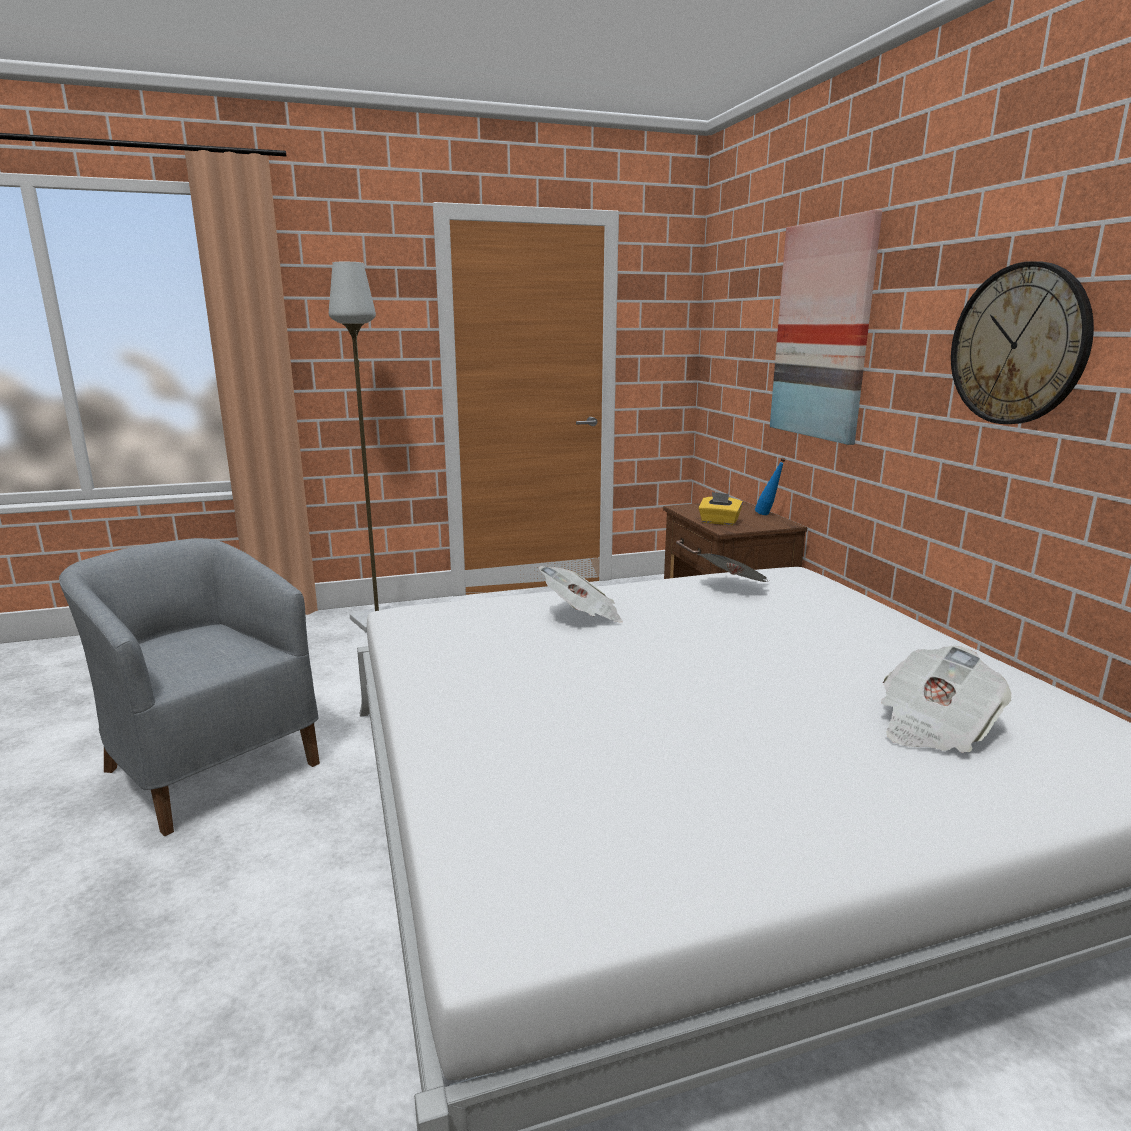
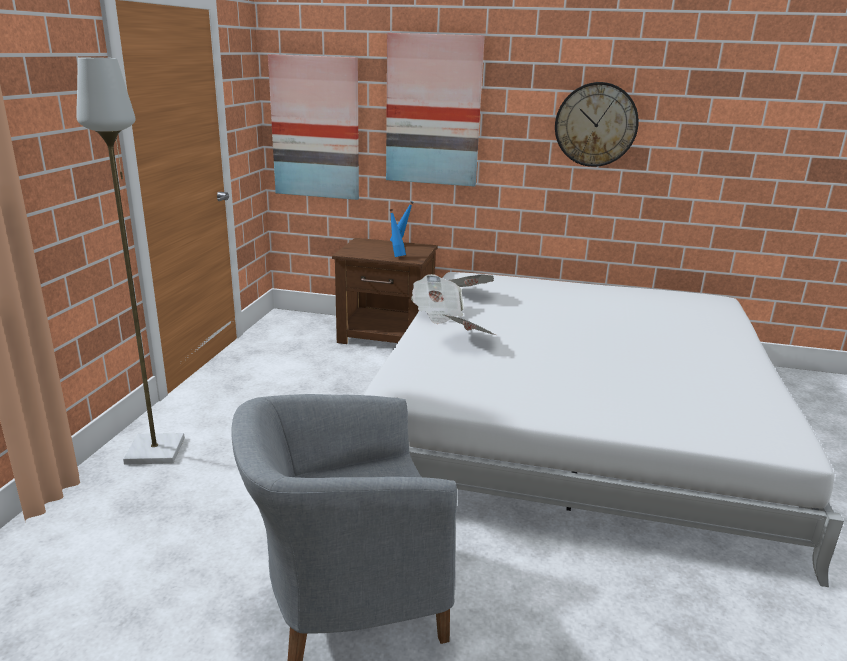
camera: 60 degrees left, 5 degrees up
(719, 522) = (396, 256): yellow tissue box -> blue bottle
(729, 359) = (315, 128): none -> picture
(933, 727) = (672, 318): newspaper -> newspaper (437, 313)

